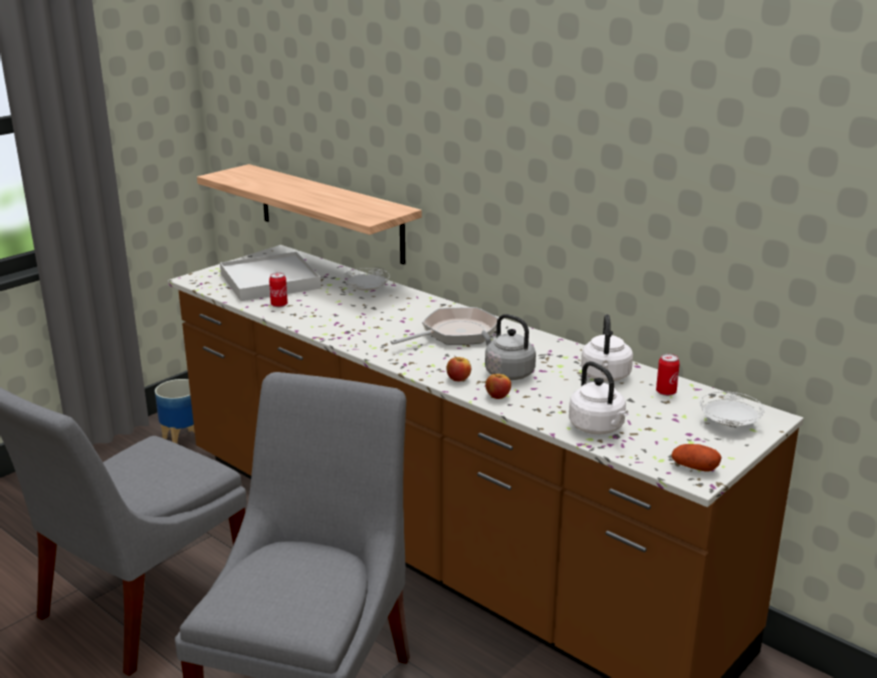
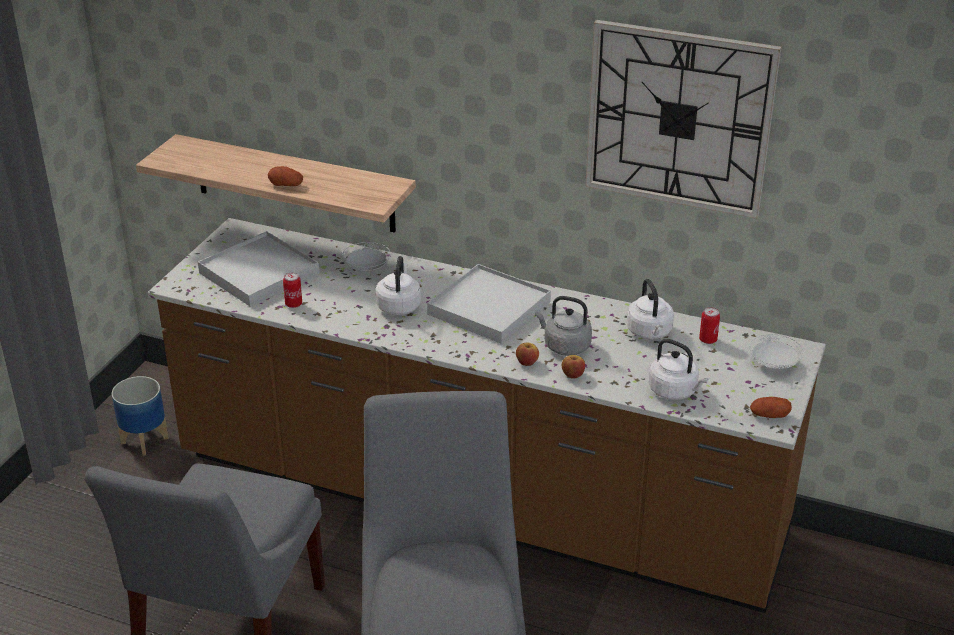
camera: 20 degrees left, 10 degrees up
(304, 199) = (286, 185): none -> potato
(371, 319) = (399, 306): none -> white kettle
(455, 333) = (488, 308): frying pan -> white tray
(655, 137) = (679, 118): none -> wall clock

